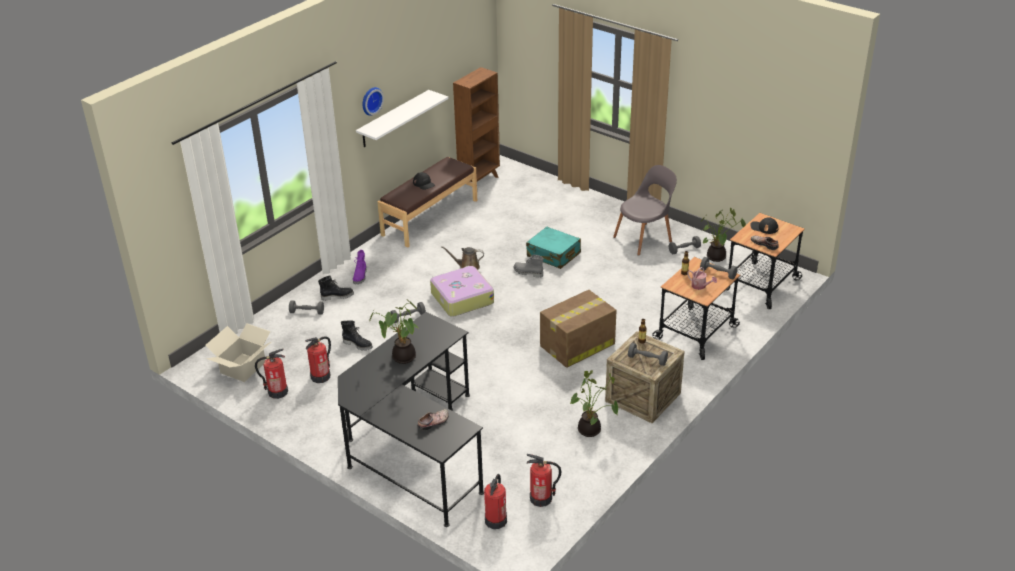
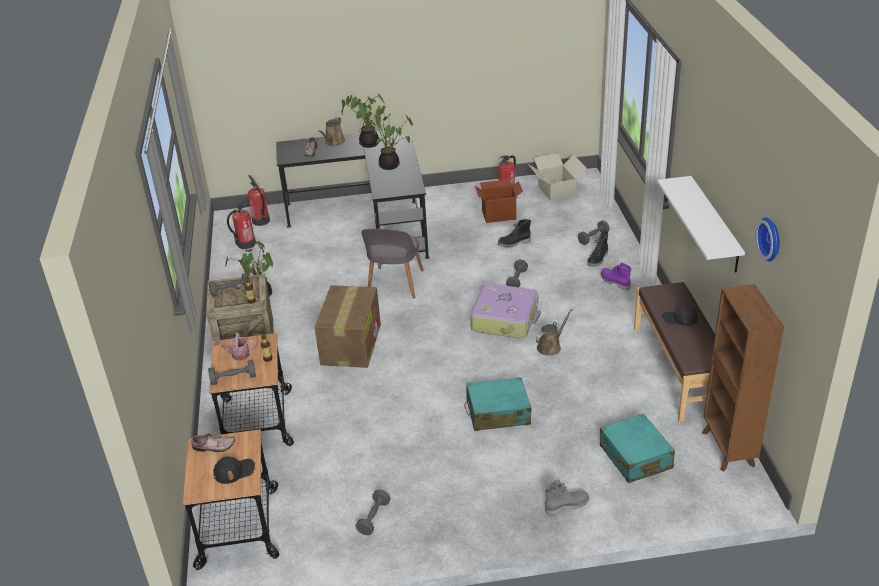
camera: 135 degrees right, 0 degrees up
(321, 376) = (498, 215): fire extinguisher -> cardboard box
(370, 100) = (705, 165): wall clock -> wall clock (771, 238)
(399, 420) = (333, 142): none -> brown watering can
(524, 201) = (635, 457): none -> turquoise suitcase
(528, 273) = (490, 377): grey boot -> grey boot (566, 505)
(644, 238) = (436, 502): grey chair -> grey chair (395, 284)
(717, 258) = (324, 533): potted plant -> potted plant (367, 143)

